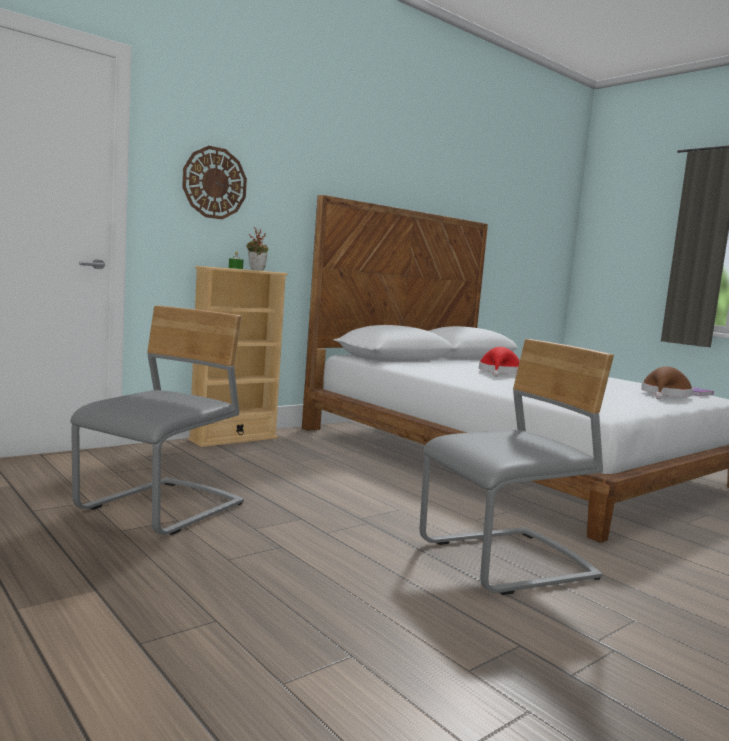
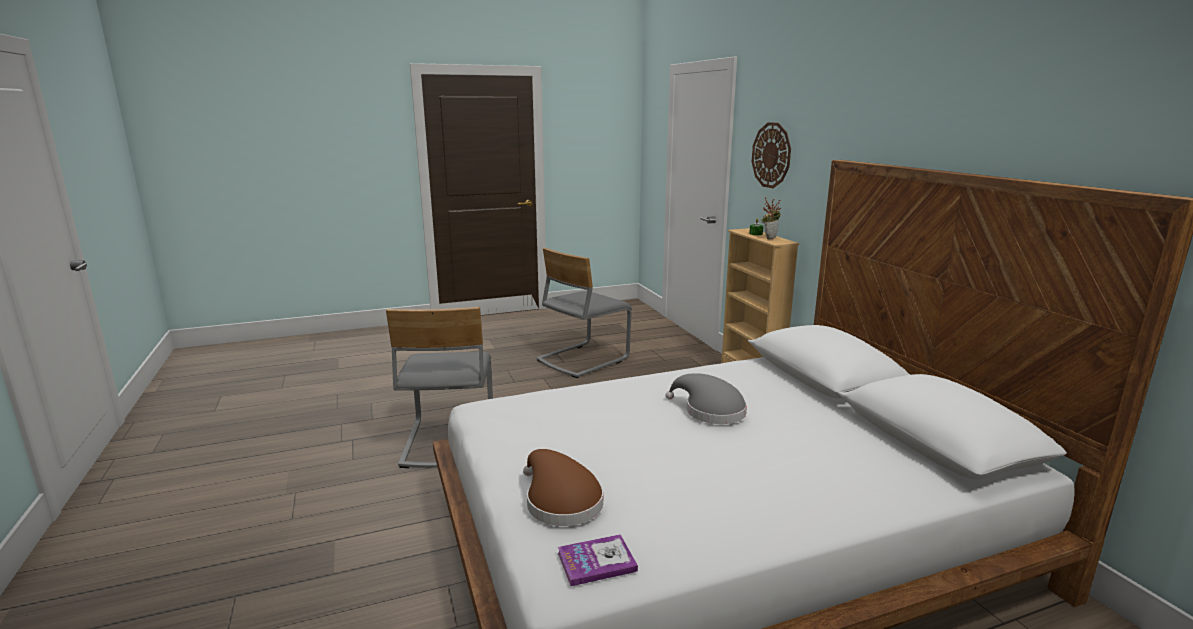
camera: 110 degrees right, 10 degrees up
(163, 509) = (582, 359): grey chair -> grey chair turned 90 degrees clockwise
(499, 372) = (710, 411): red hat -> grey hat

